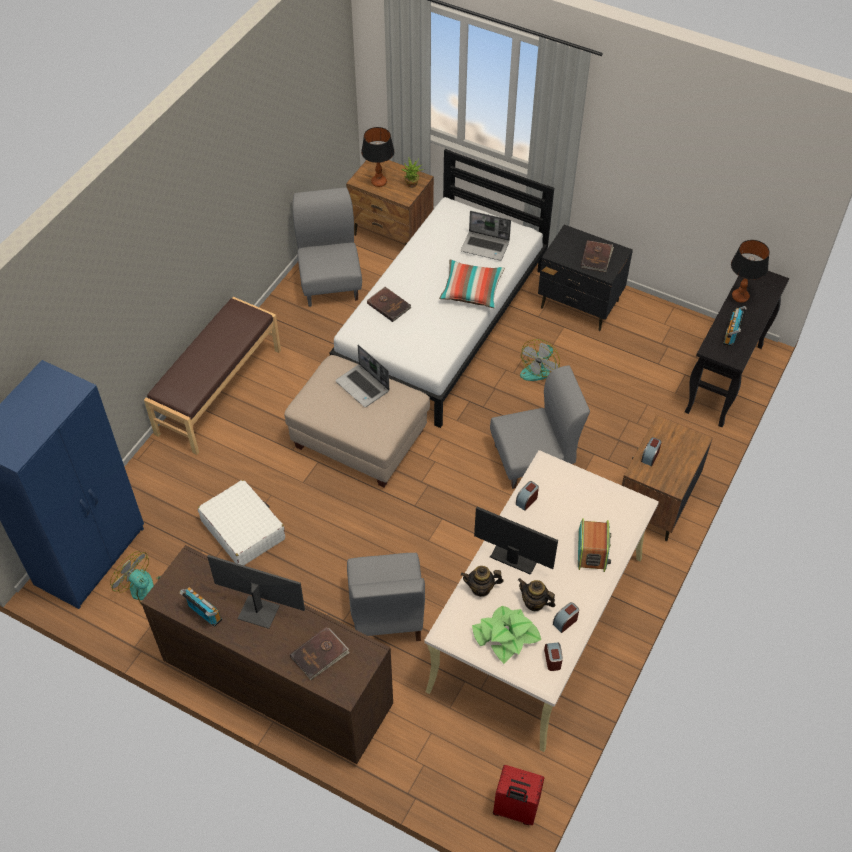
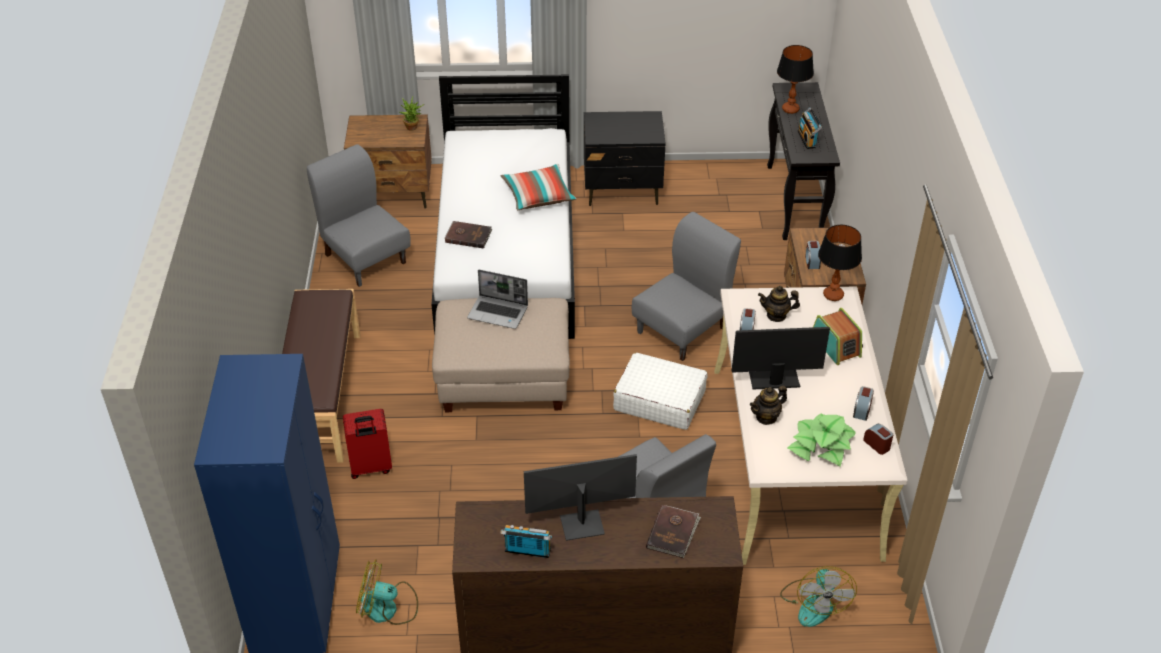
camera: 30 degrees left, 10 degrees down
(243, 529) = (447, 507): white suitcase -> white suitcase (659, 400)
(378, 182) = (376, 136): table lamp -> table lamp (833, 295)
(485, 246) = (522, 156): laptop -> none
(515, 809) = (900, 621): red suitcase -> red suitcase (370, 467)
(534, 602) = (823, 407): teapot -> teapot (776, 315)
(539, 368) = (626, 254): fan -> fan (814, 602)
(596, 257) = (635, 127): brown book -> none

